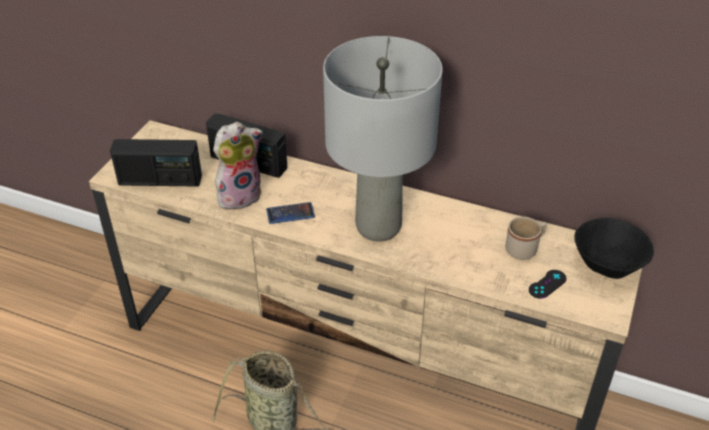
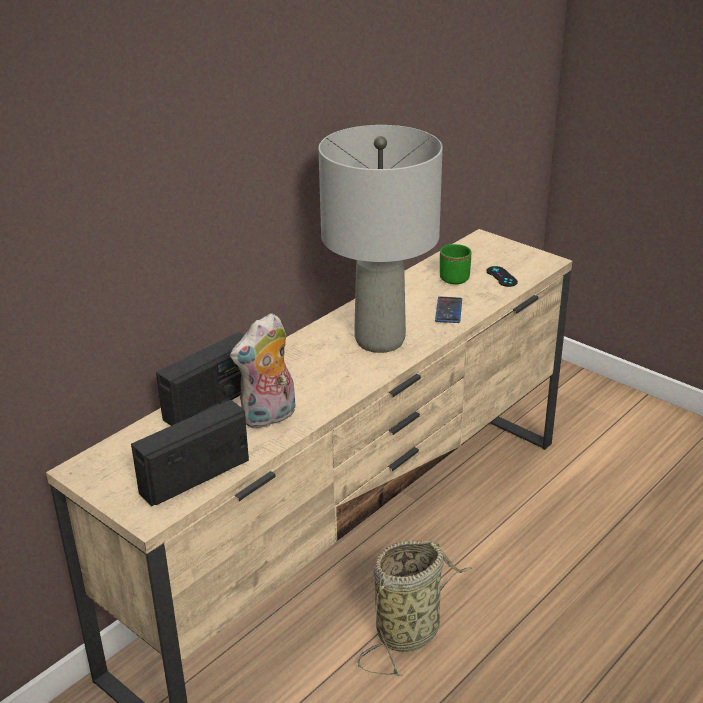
camera: 70 degrees left, 10 degrees down
(160, 180) = (194, 476): radio -> radio turned 150 degrees counterclockwise
(240, 195) = (269, 417): plush toy -> plush toy turned 120 degrees counterclockwise
(290, 213) = (325, 388): phone -> phone (448, 310)
(525, 249) = (453, 276): beige mug -> green mug
(608, 267) = (493, 248): black bowl -> none

